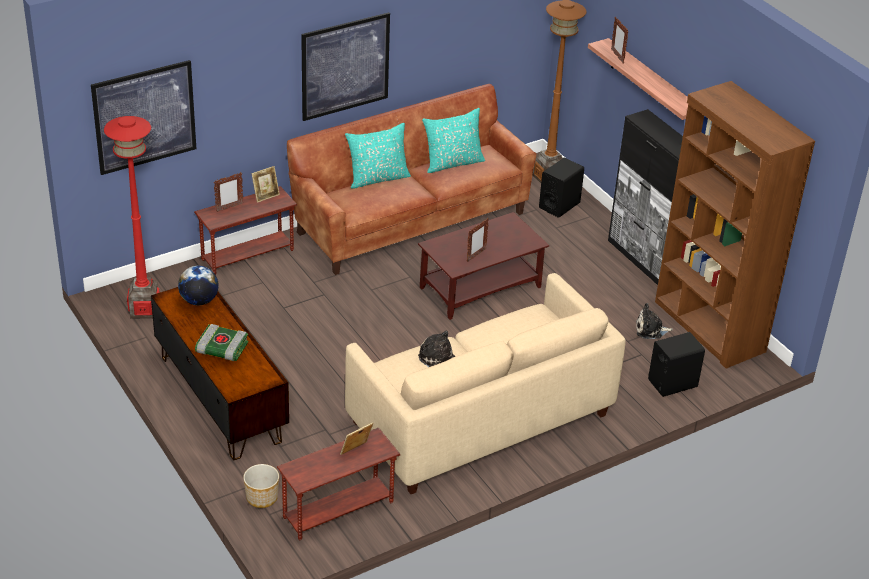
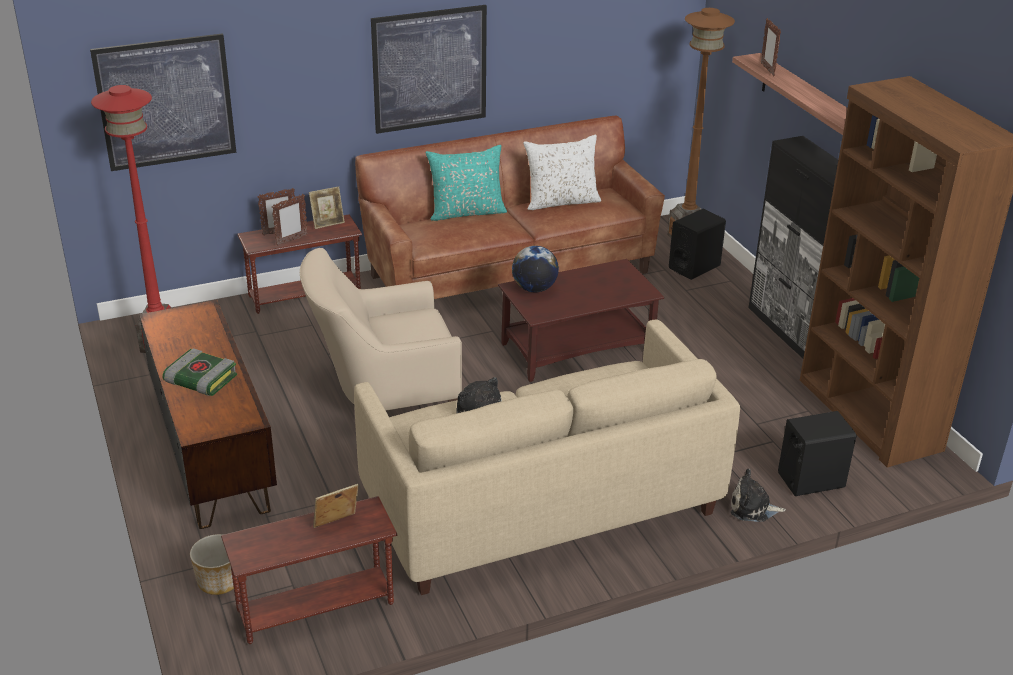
camera: 10 degrees right, 5 degrees down
(199, 301) = (195, 324): globe -> globe (534, 289)
(338, 340) = (383, 395): none -> beige armchair
(452, 163) = (561, 202): turquoise pillow -> white pillow
(476, 255) = (567, 302): picture frame -> picture frame (291, 240)
(650, 330) = (789, 413): plush toy -> plush toy (753, 508)

